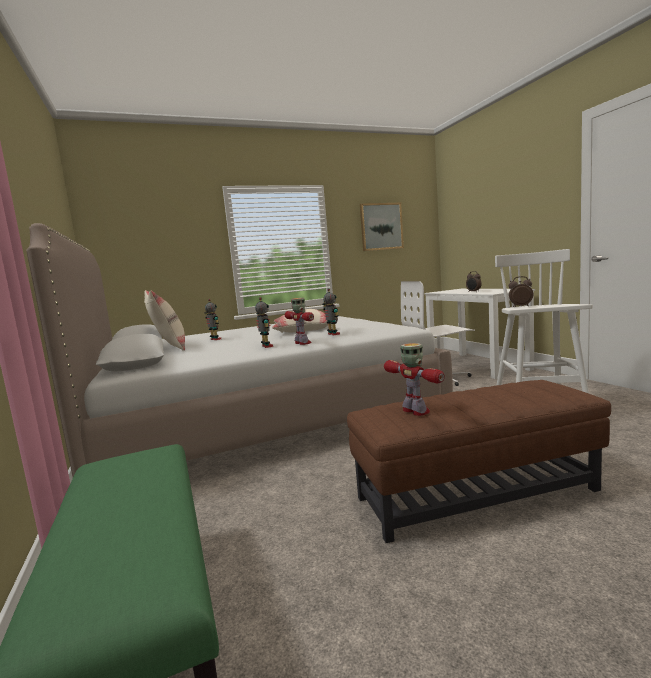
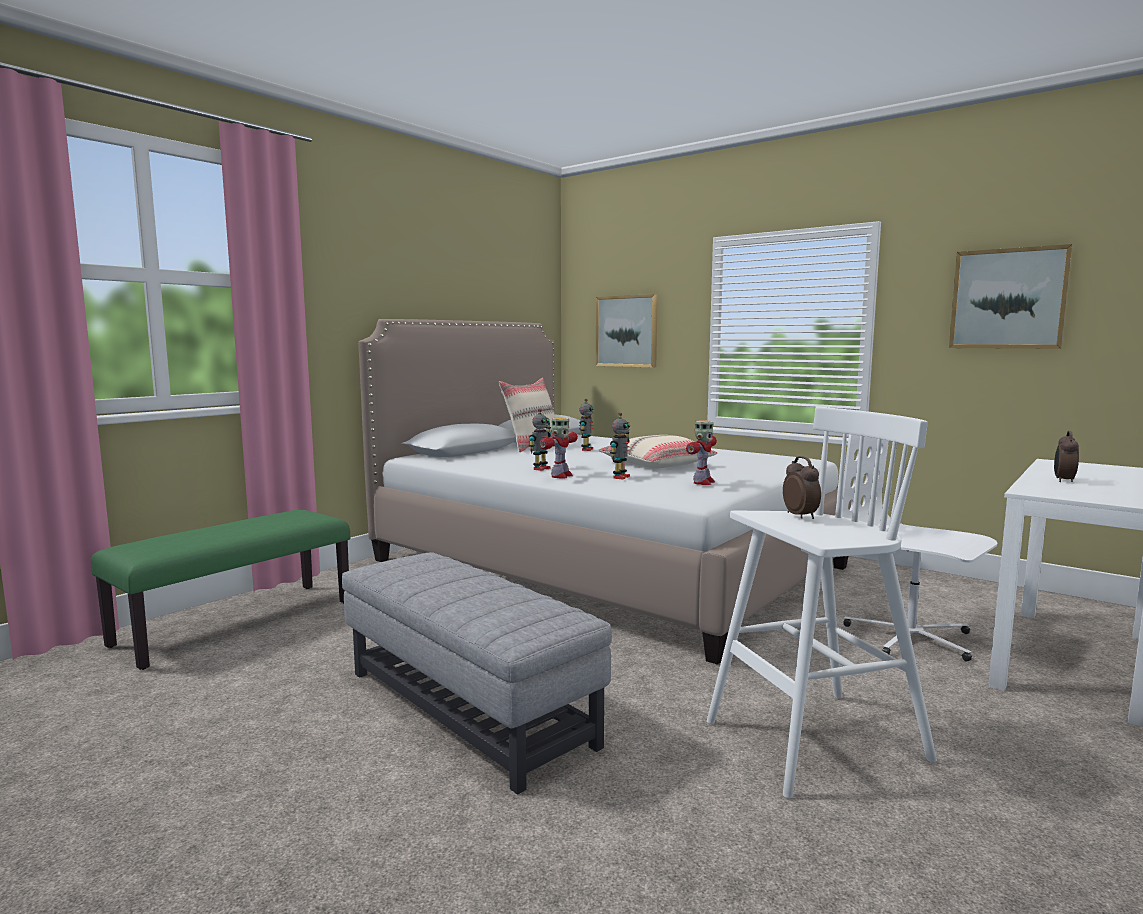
camera: 60 degrees right, 0 degrees up
(157, 254) = (627, 331): none -> picture
(416, 411) = (411, 567): toy robot -> toy robot (702, 482)
(475, 494) = (467, 707): brown ottoman -> grey ottoman

